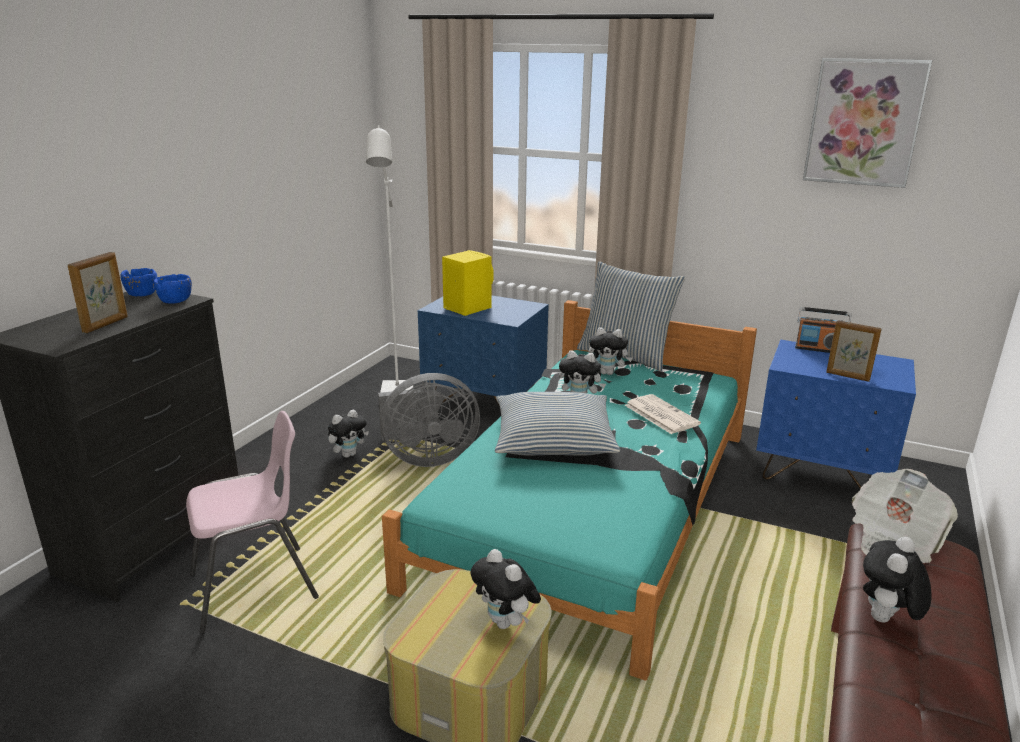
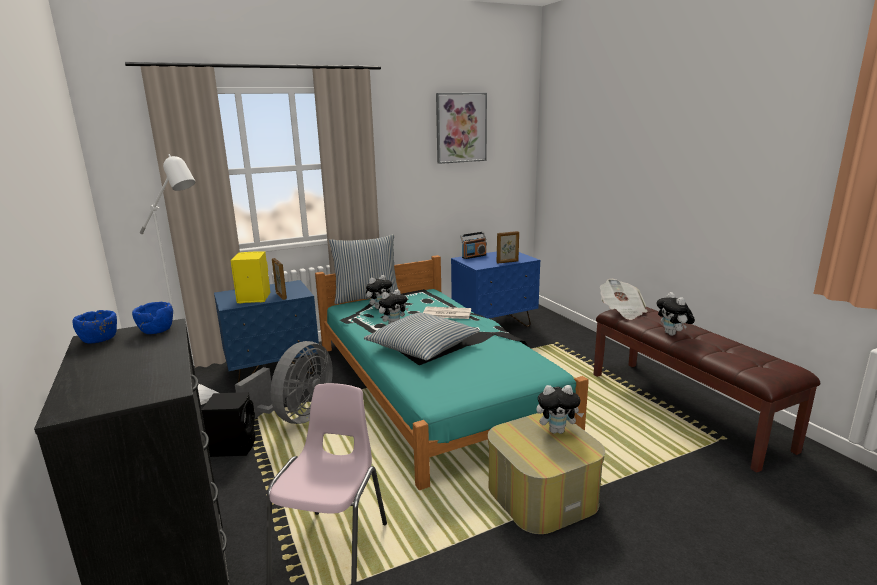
camera: 50 degrees left, 5 degrees down
(106, 324) = (152, 363): picture frame -> picture frame (281, 295)
(349, 454) = (234, 446): plush toy -> black speaker

